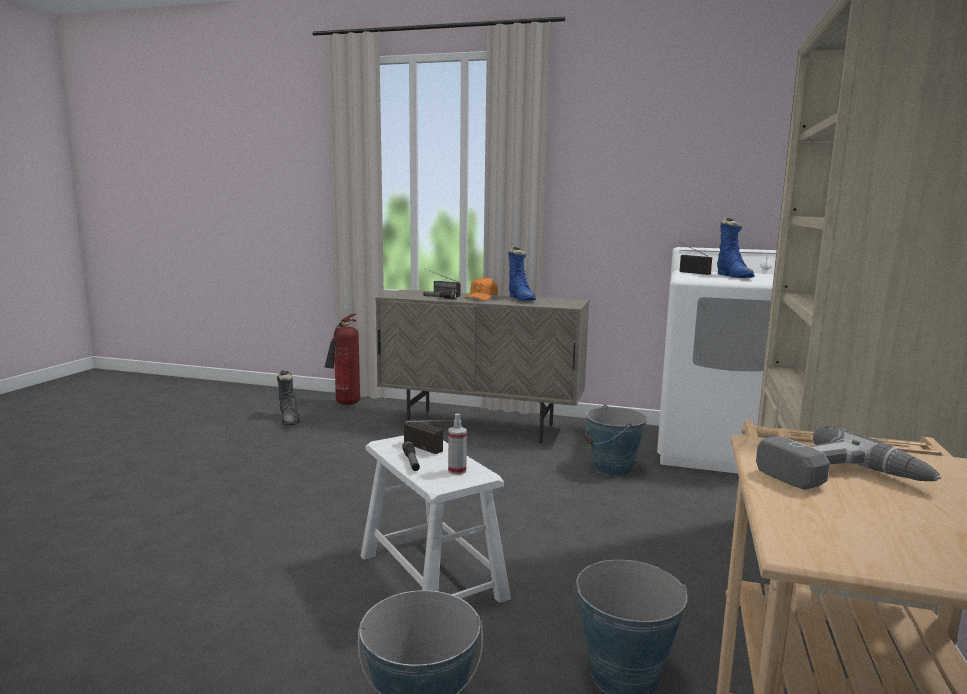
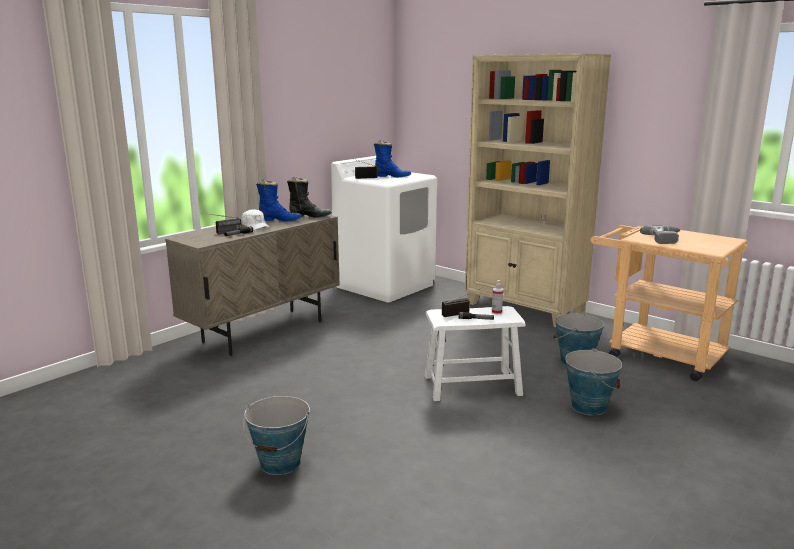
camera: 65 degrees left, 5 degrees up
(290, 420) = (133, 400): black boot -> black boot (309, 216)
(346, 404) = (127, 370): fire extinguisher -> none
(482, 297) = (255, 226): orange cap -> white cap
(613, 469) = (382, 314): bucket -> bucket (280, 463)

